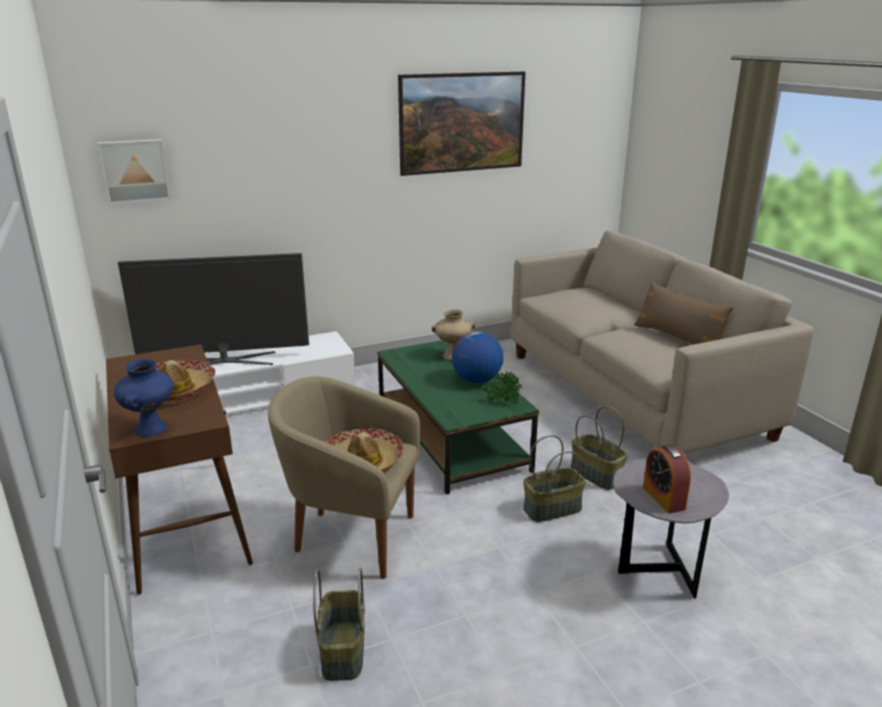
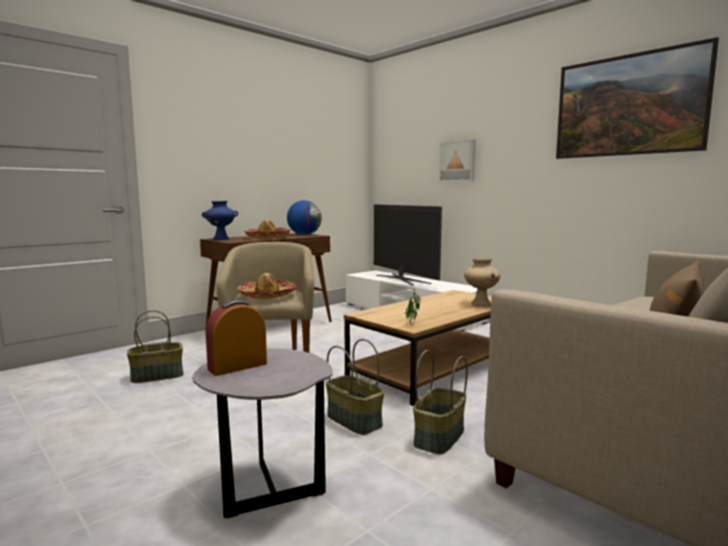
camera: 70 degrees right, 15 degrees down
(135, 171) = (394, 152): picture -> picture (458, 161)
(451, 436) = (436, 367): green coffee table -> brown coffee table
(476, 380) = (444, 313): globe -> globe (304, 235)

